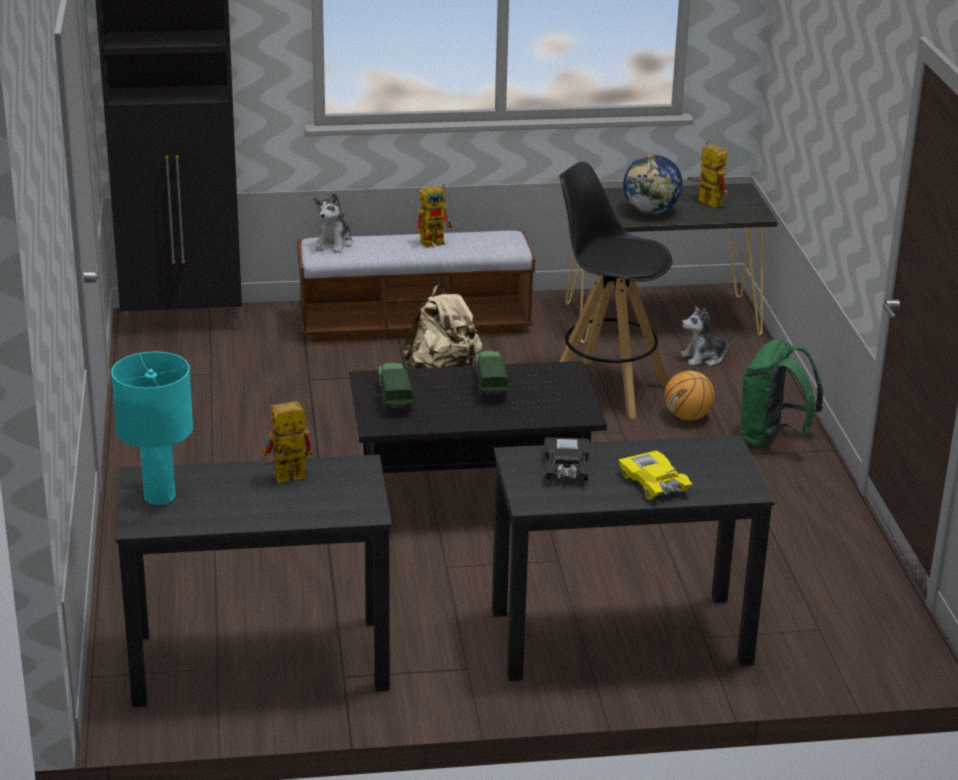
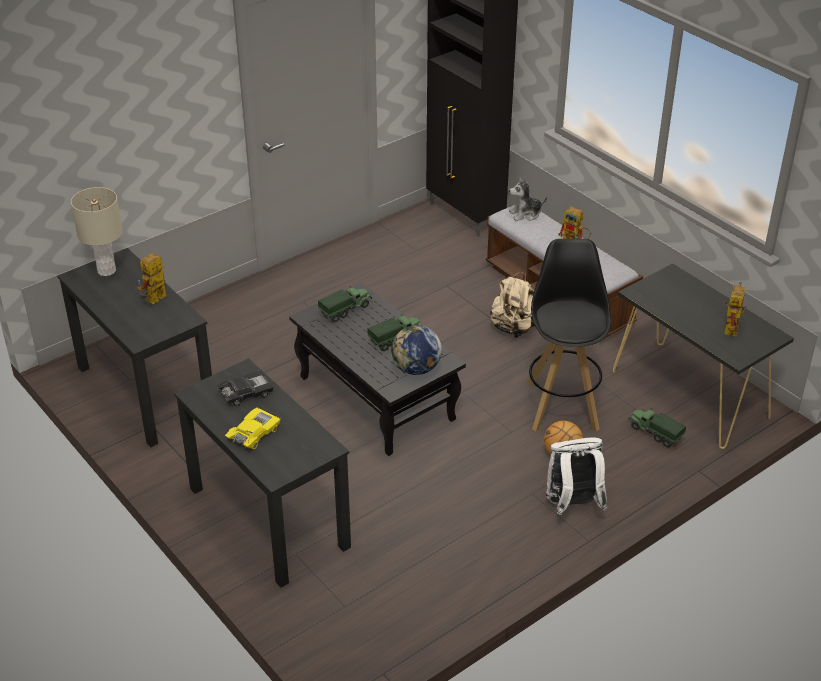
camera: 60 degrees right, 10 degrees up
(160, 496) = (107, 271): turquoise table lamp -> beige table lamp
(283, 479) = (154, 300): toy robot -> toy robot turned 90 degrees counterclockwise
(651, 211) = (680, 309): globe -> globe (416, 369)
(704, 358) = (654, 433): plush toy -> toy truck
(773, 439) = (572, 505): green backpack -> white backpack

